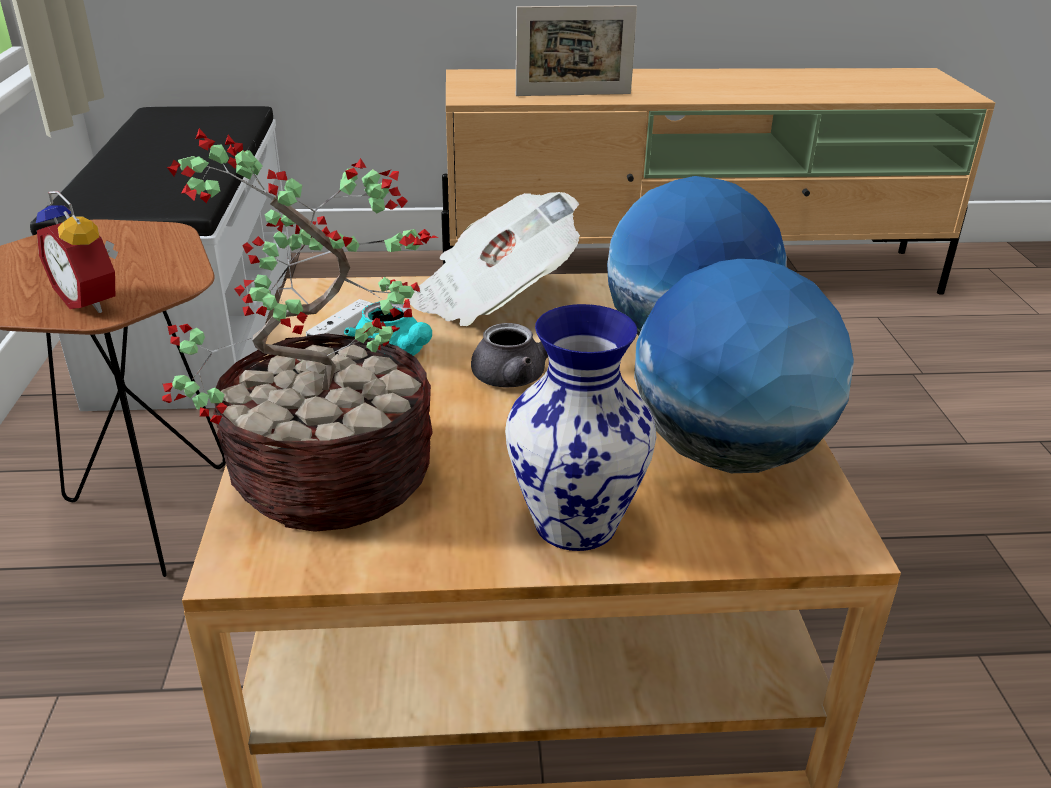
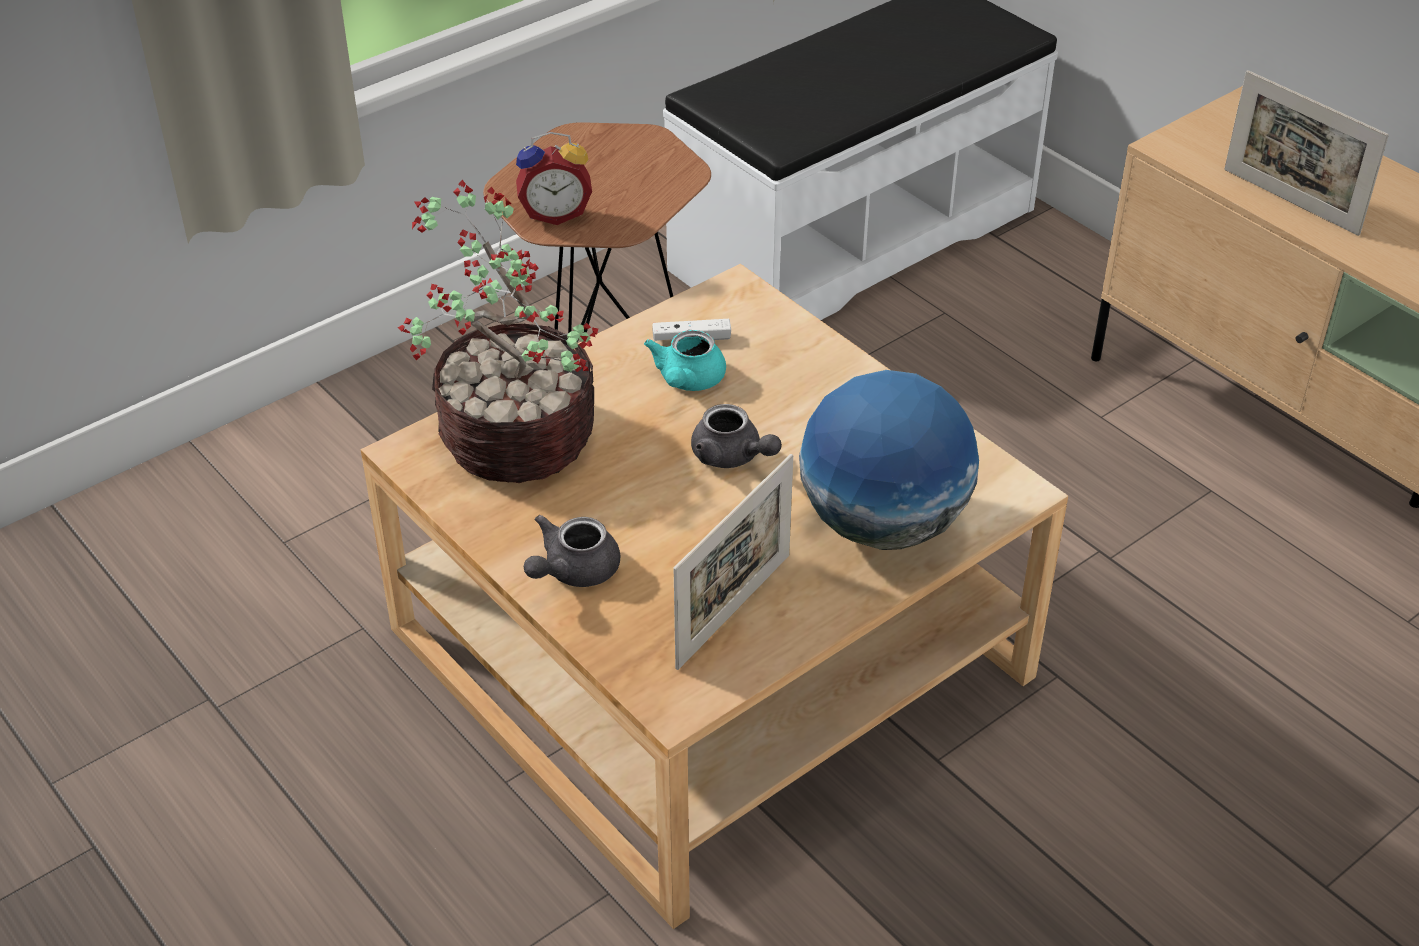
camera: 55 degrees right, 10 degrees up
(93, 301) = (555, 213): alarm clock -> alarm clock turned 105 degrees counterclockwise
(492, 298) = (835, 383): newspaper -> none
(578, 524) = (573, 571): vase -> grey teapot
(727, 453) = (734, 610): globe -> picture frame

